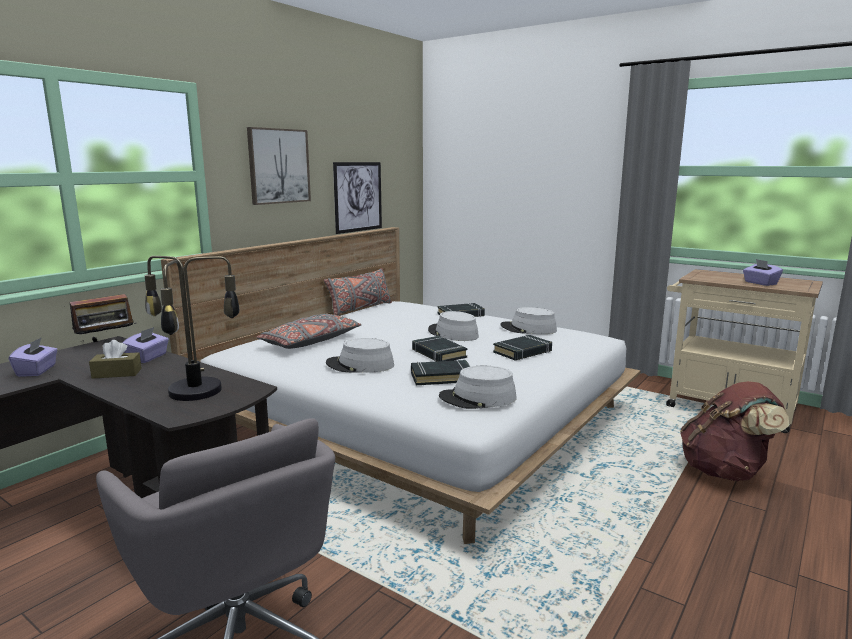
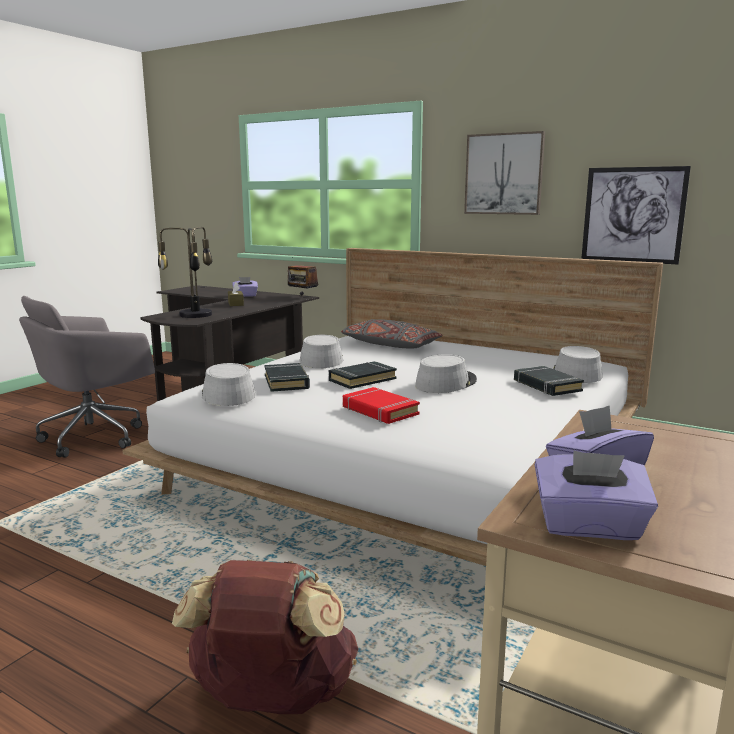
camera: 85 degrees right, 0 degrees up
(148, 358) = (266, 304): purple tissue box -> purple tissue box (589, 526)
(360, 308) = (544, 352): grey pillow -> none
(523, 352) = (379, 411): black book -> red book
(528, 329) = (497, 416): grey hat -> grey hat (576, 373)

